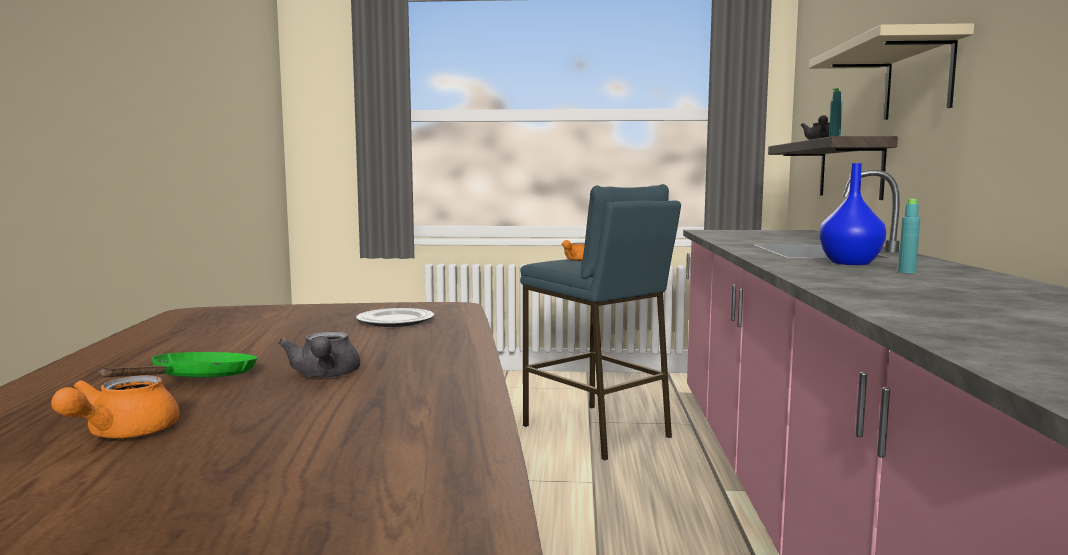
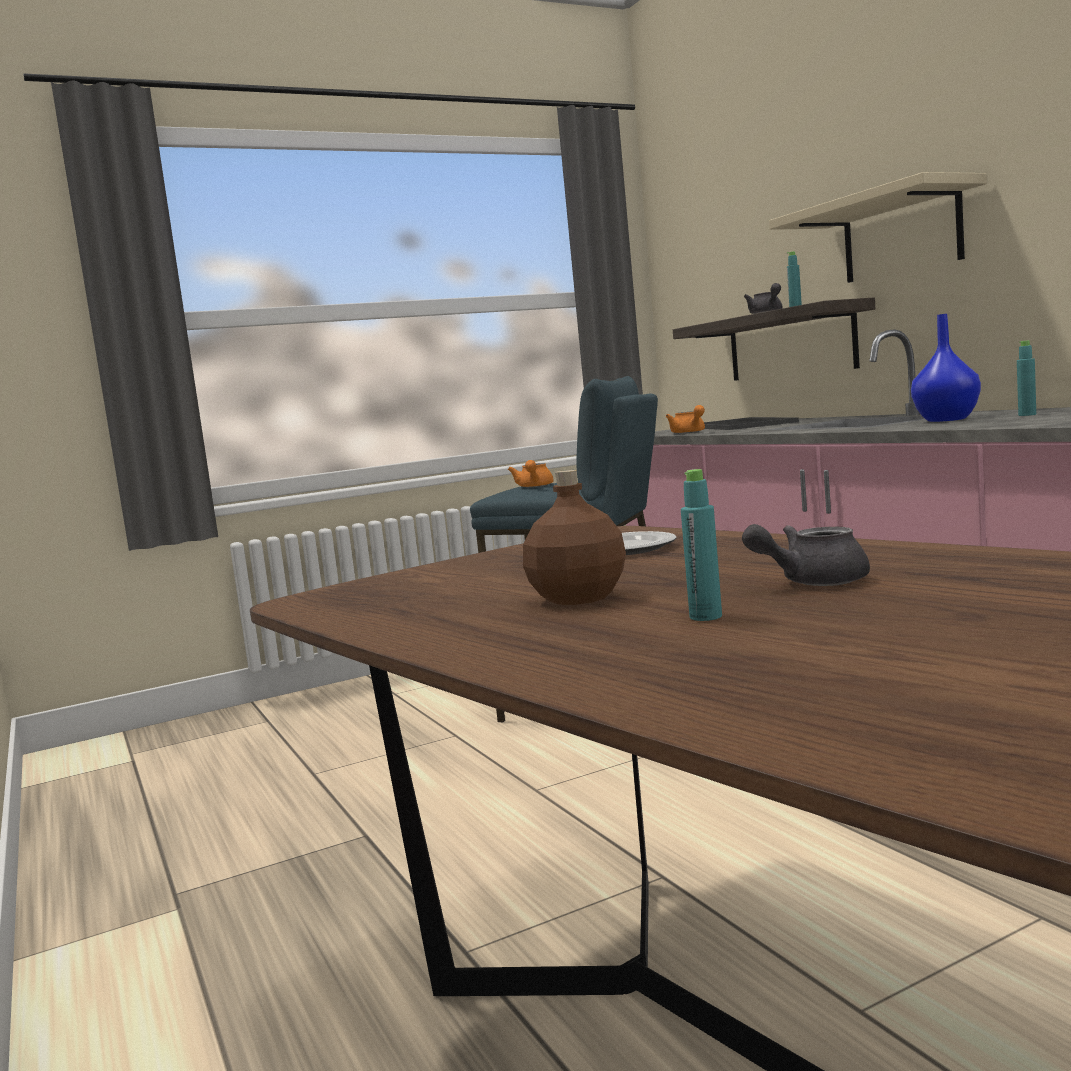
camera: 30 degrees left, 0 degrees up
(121, 434) = (890, 650): orange teapot -> orange teapot (689, 433)
(198, 380) = (705, 617): green frying pan -> turquoise bottle
(234, 348) = (576, 598): none -> brown bottle
(325, 375) = (811, 582): grey teapot -> grey teapot turned 120 degrees clockwise
(781, 236) = (743, 425): none -> tray

